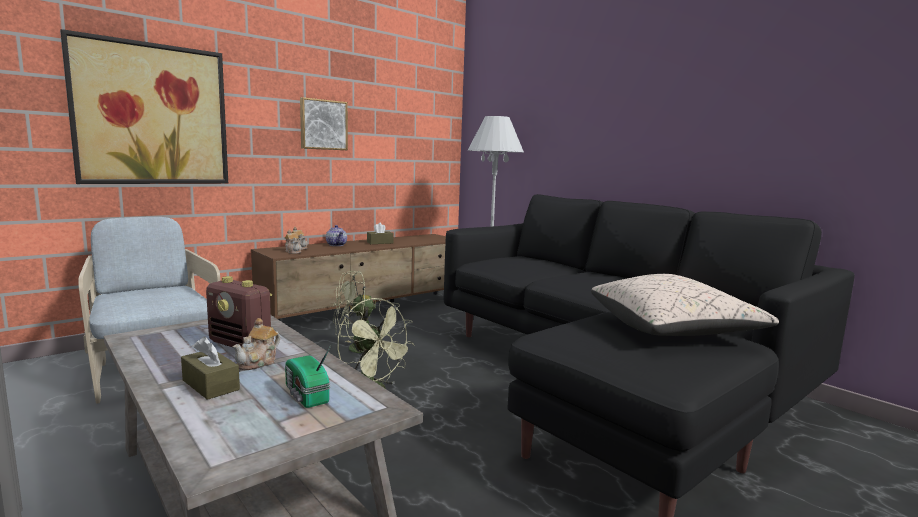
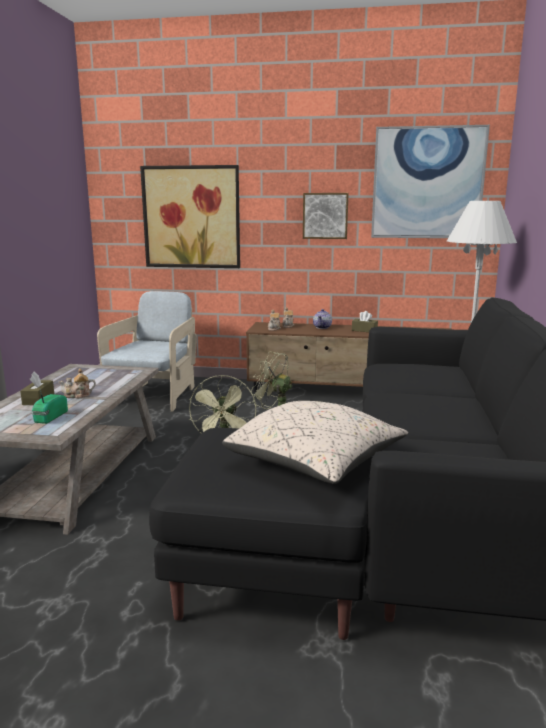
camera: 50 degrees right, 5 degrees up
(241, 344) = (96, 384): radio -> none
(410, 101) = (427, 183): none -> picture

